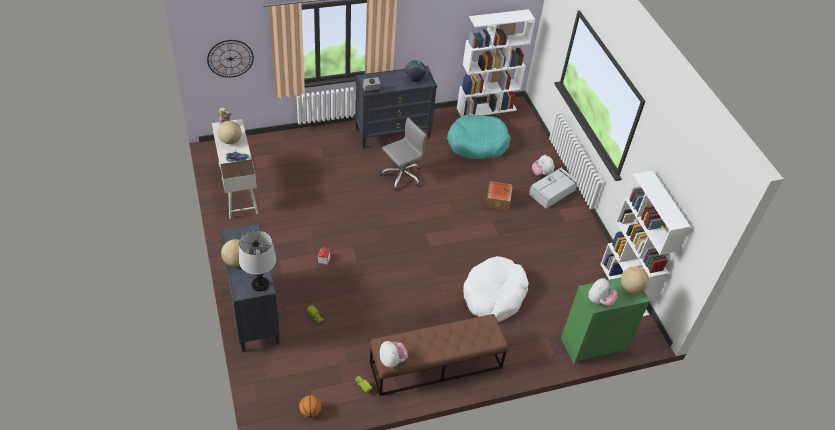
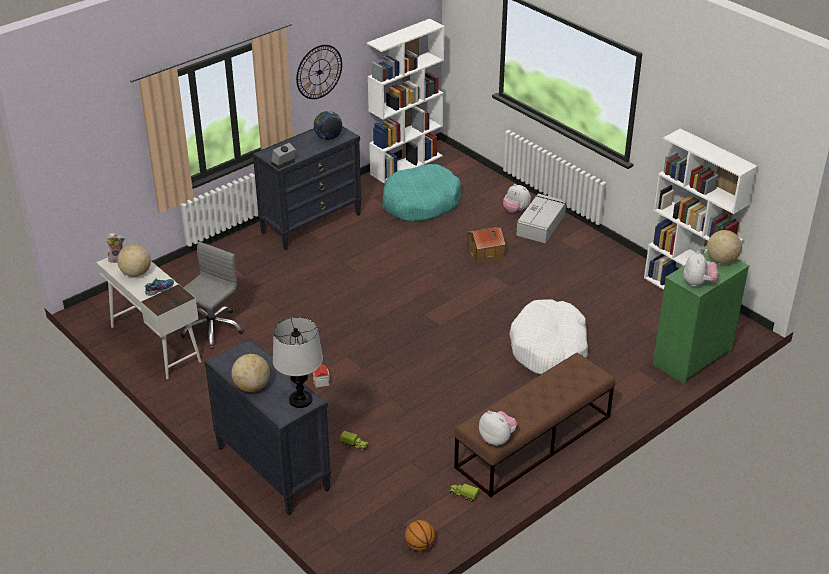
camera: 20 degrees left, 10 degrees down
(230, 58) = (94, 170): wall clock -> wall clock (319, 72)
(401, 176) = (354, 264): grey office chair -> grey office chair (212, 328)

